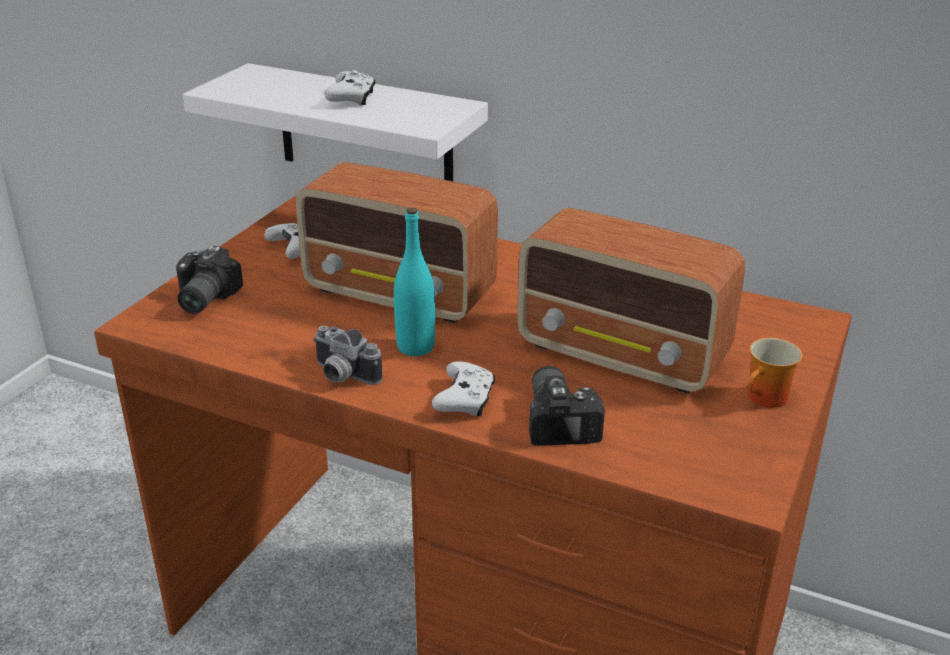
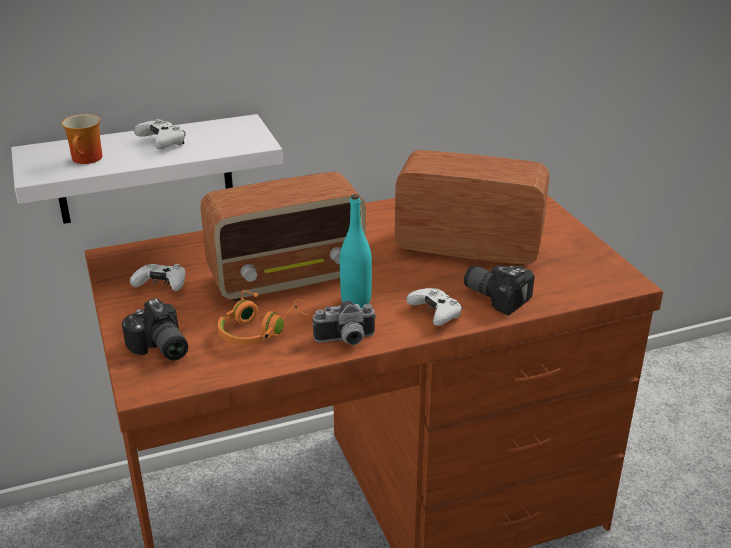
camera: 45 degrees left, 0 degrees up
(294, 327) = (260, 330): none -> orange headphones
(624, 355) = (466, 247): radio -> radio turned 150 degrees counterclockwise
(767, 399) = (562, 235): mug -> mug (88, 159)

